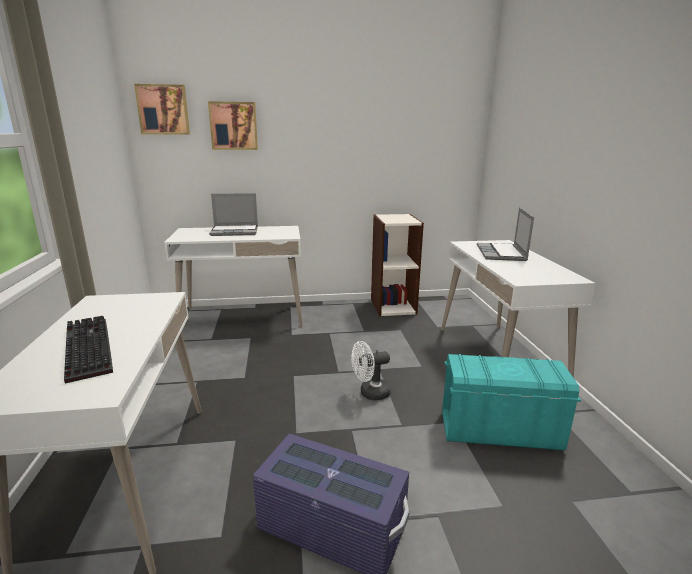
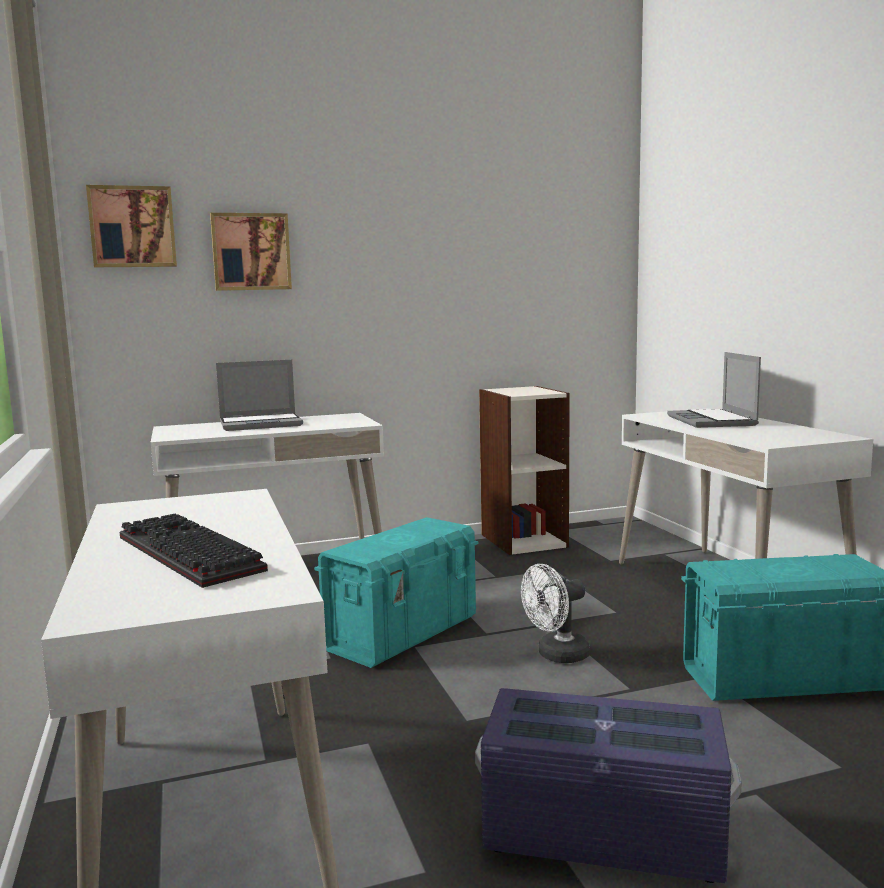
camera: 10 degrees left, 10 degrees down
(292, 365) = (403, 632): none -> turquoise storage box

